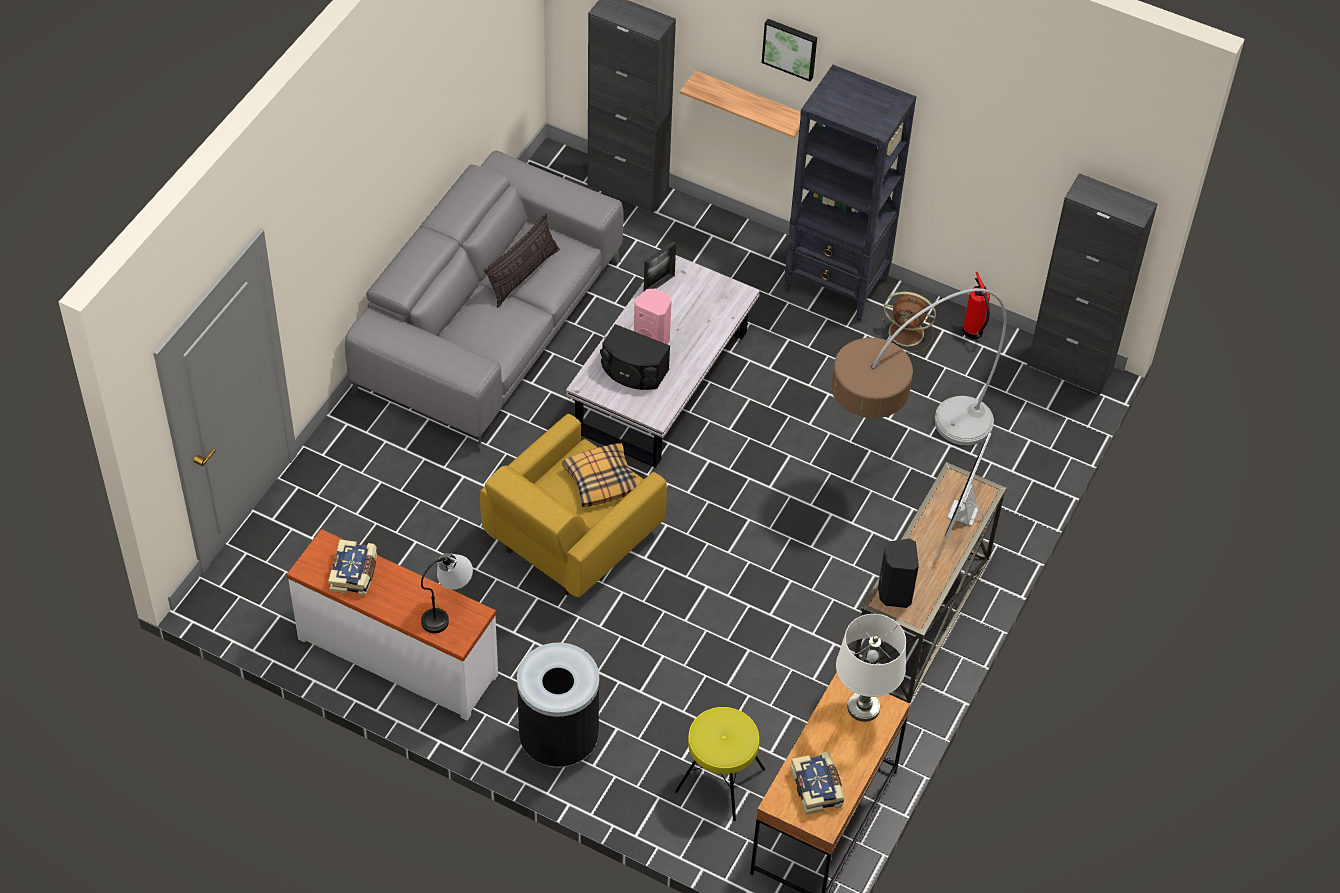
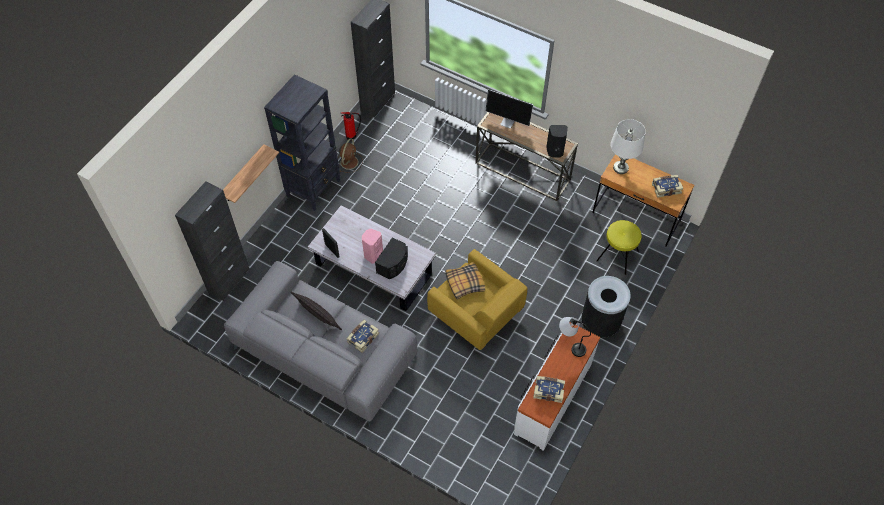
camera: 85 degrees left, 5 degrees up
(482, 335) = (362, 338): none -> book
(790, 48) = (246, 125): picture -> none
(901, 459) = (430, 171): floor lamp -> none

